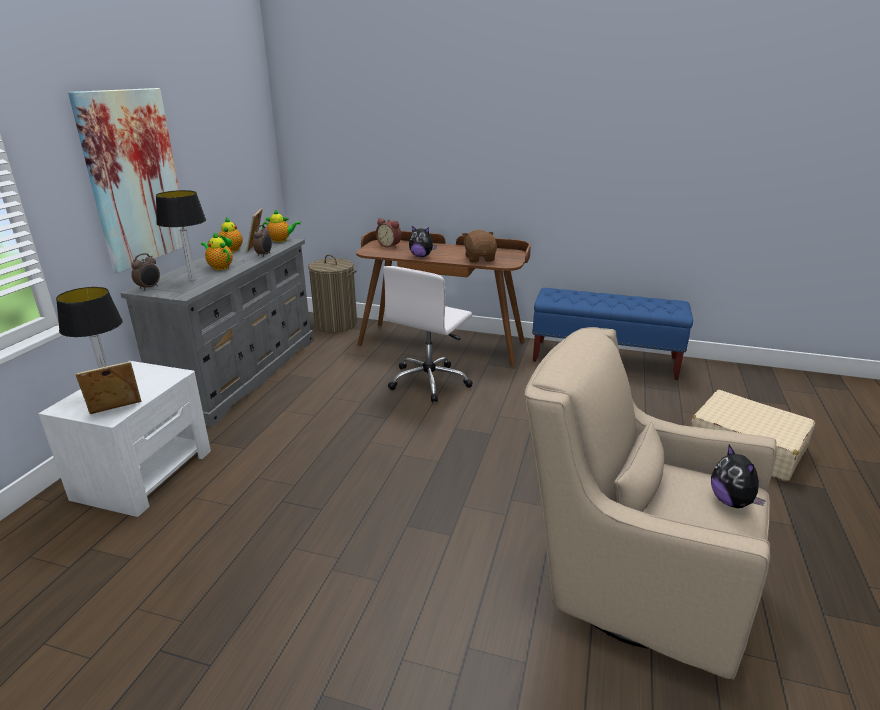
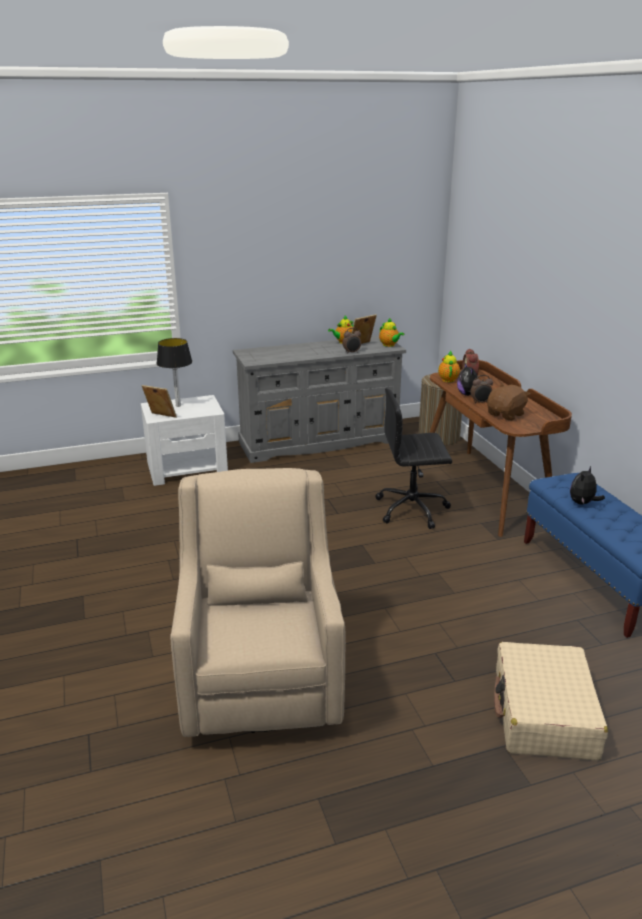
camera: 55 degrees right, 0 degrees up
(134, 178) = (267, 274): picture -> none
(149, 288) = (249, 352): alarm clock -> alarm clock (480, 402)
(193, 279) = (277, 355): table lamp -> none
(219, 267) = (308, 352): teapot -> teapot (448, 379)
(430, 381) = (413, 509): white office chair -> black office chair
(731, 502) = (274, 639): plush toy -> plush toy (582, 503)

